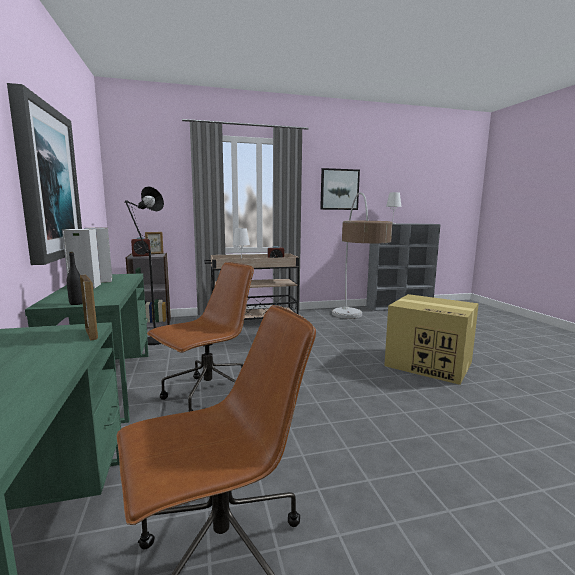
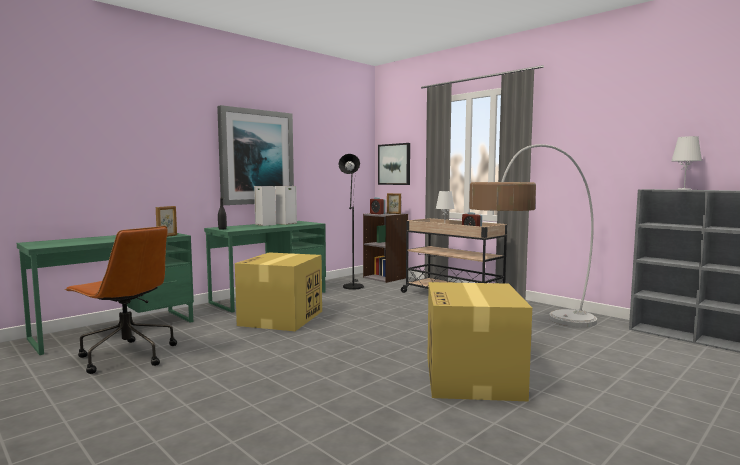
camera: 60 degrees right, 5 degrees down
(207, 396) = (281, 318): brown office chair -> cardboard box
(339, 189) = (596, 139): picture -> picture (394, 164)

